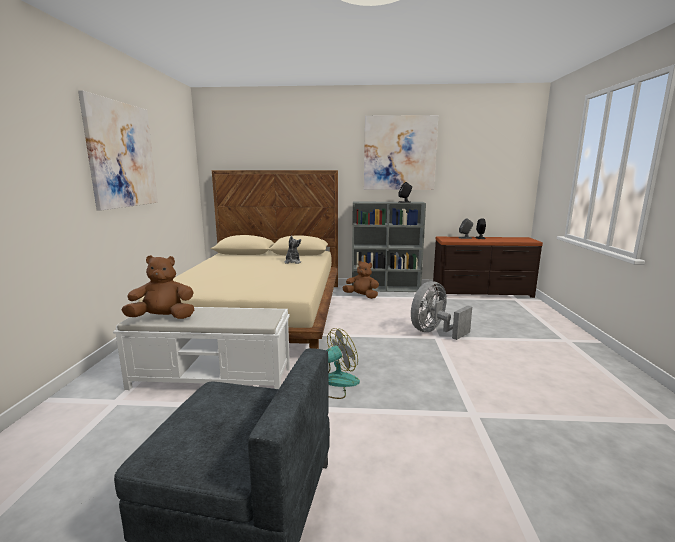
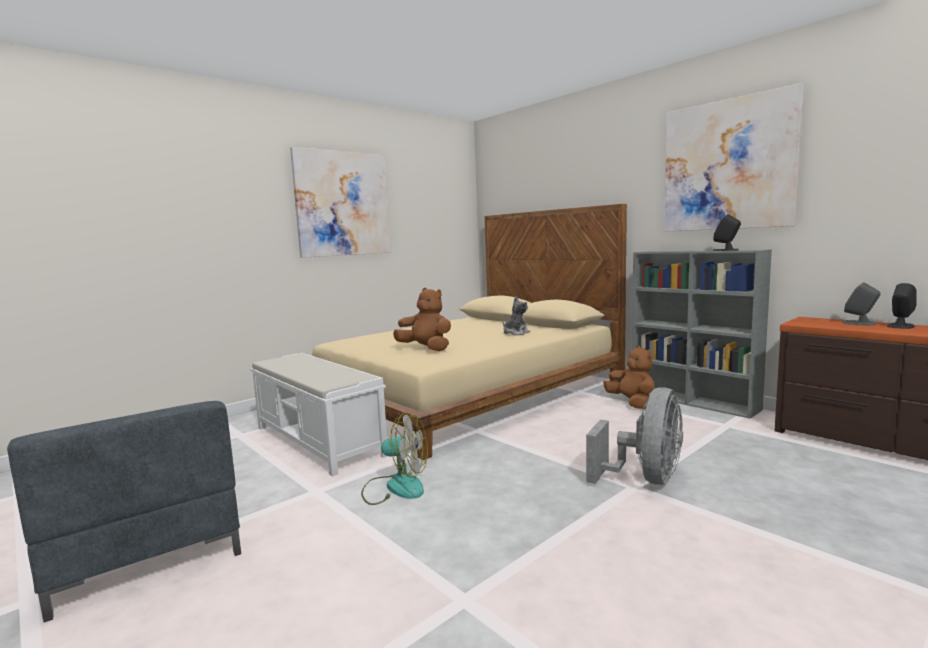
camera: 45 degrees right, 5 degrees down
(163, 318) = (283, 364): brown plush toy -> brown plush toy (426, 349)
(434, 332) = (645, 479): grey fan -> grey fan turned 120 degrees clockwise

